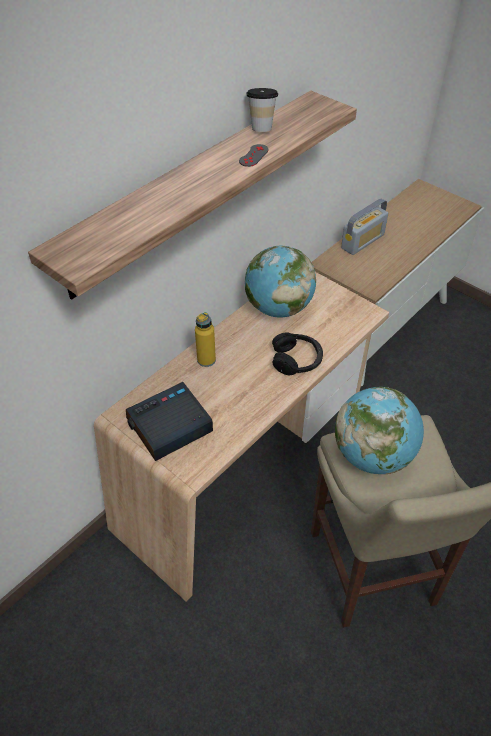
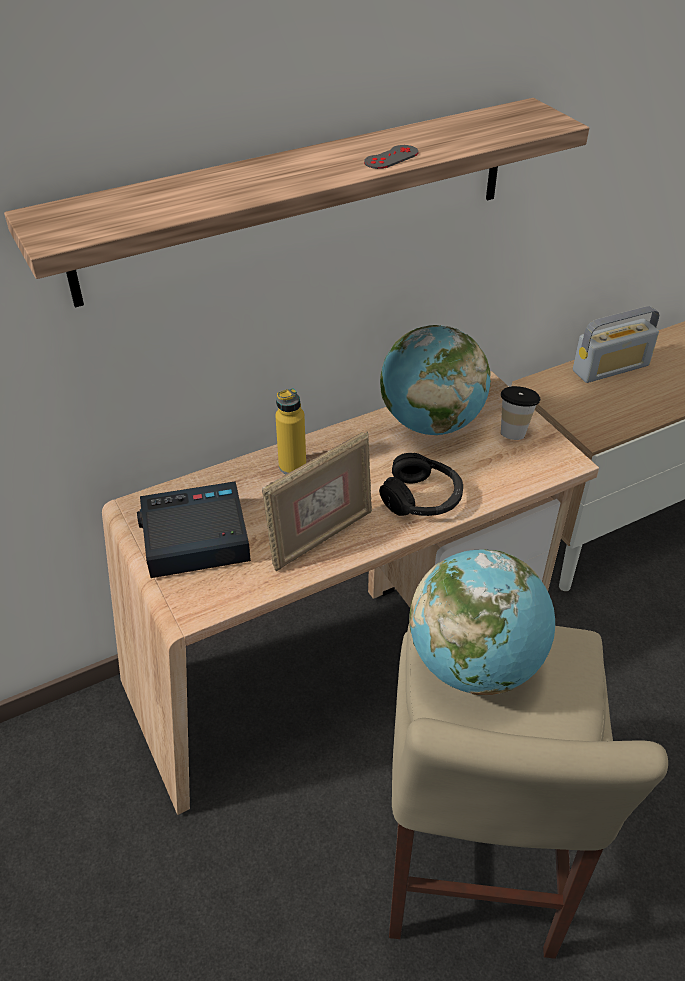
camera: 20 degrees right, 5 degrees down
(247, 402) = (321, 537): none -> picture frame
(261, 127) = (427, 128): cup -> cup (514, 431)

